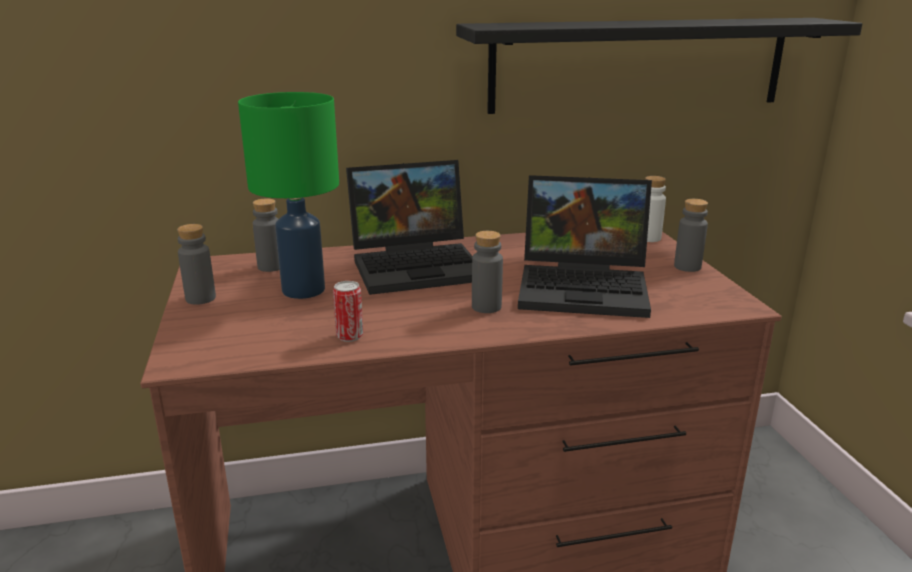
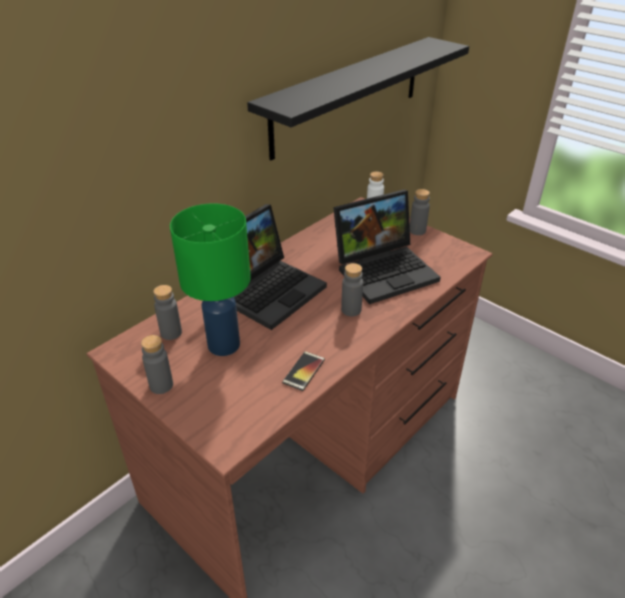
camera: 35 degrees left, 15 degrees up
(349, 336) = (304, 371): can -> phone

